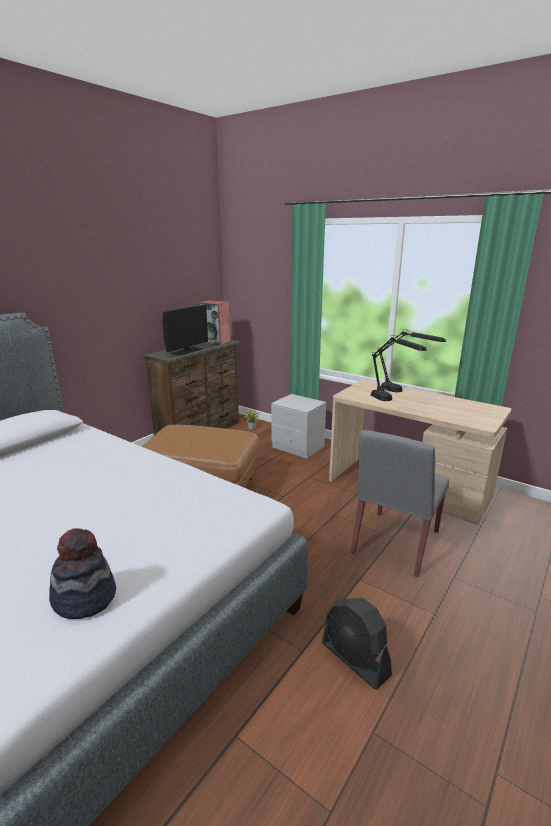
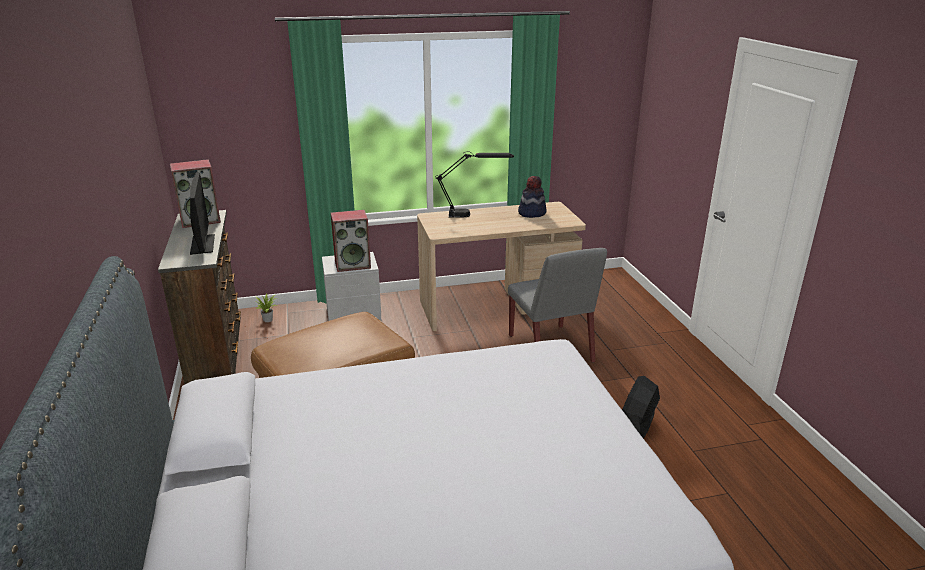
camera: 50 degrees left, 5 degrees up
(84, 598) = (600, 455): hat -> hat (531, 213)
(298, 404) = (353, 264): none -> speaker
(355, 659) = (637, 427): black fan -> black fan turned 120 degrees clockwise
(391, 402) = (483, 227): black table lamp -> none

